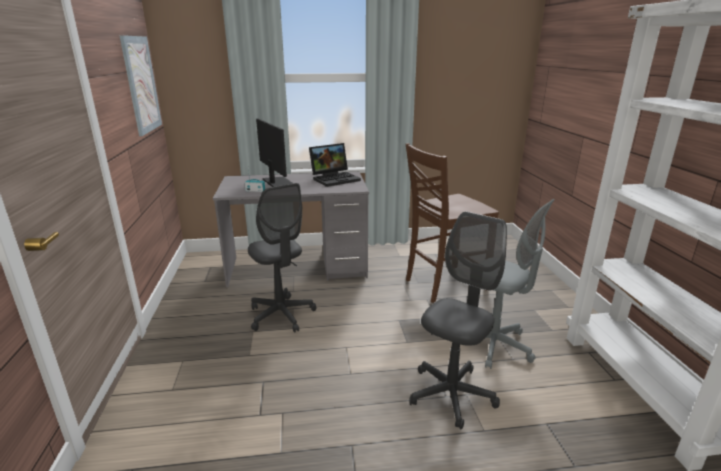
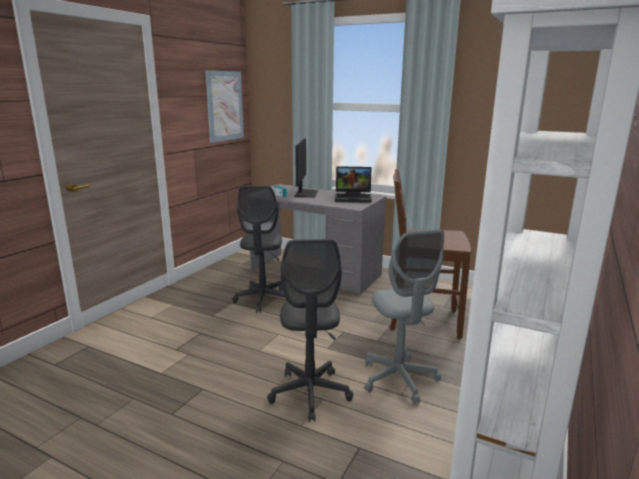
camera: 35 degrees right, 5 degrees down
(451, 395) = (310, 393): grey office chair -> grey office chair turned 105 degrees clockwise

